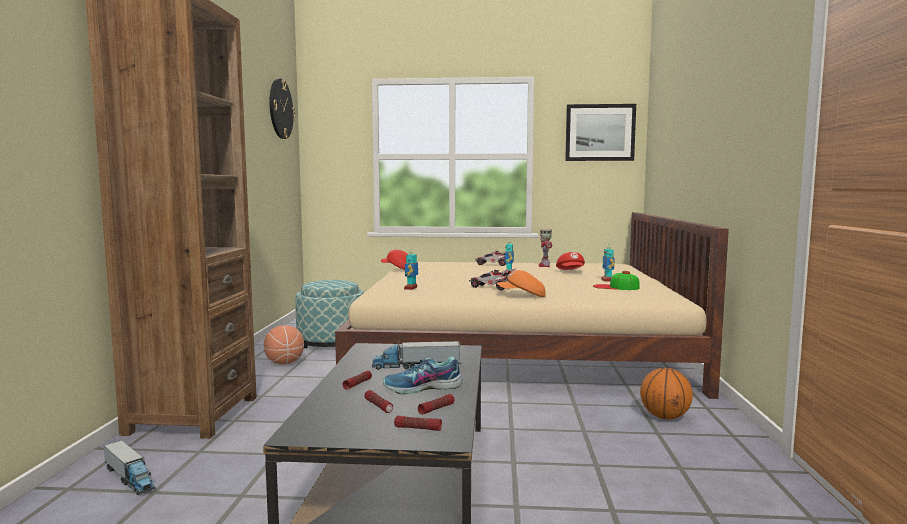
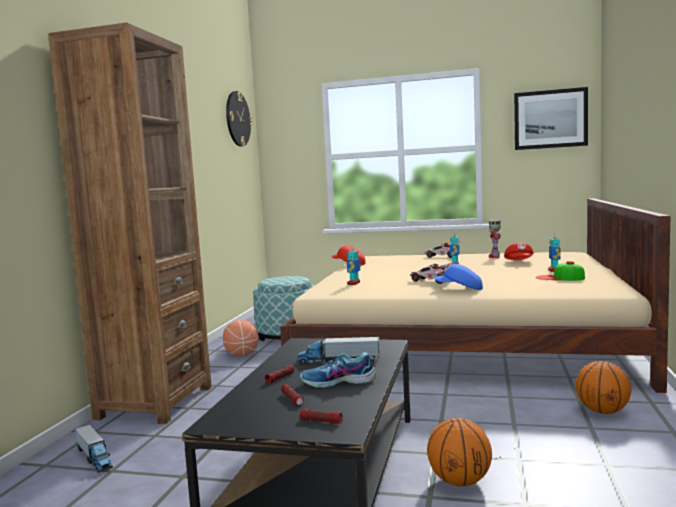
camera: 10 degrees right, 0 degrees up
(436, 409) = (344, 402): flashlight -> none
(522, 296) = (459, 289): orange cap -> blue cap
(543, 490) = (459, 481): none -> basketball

